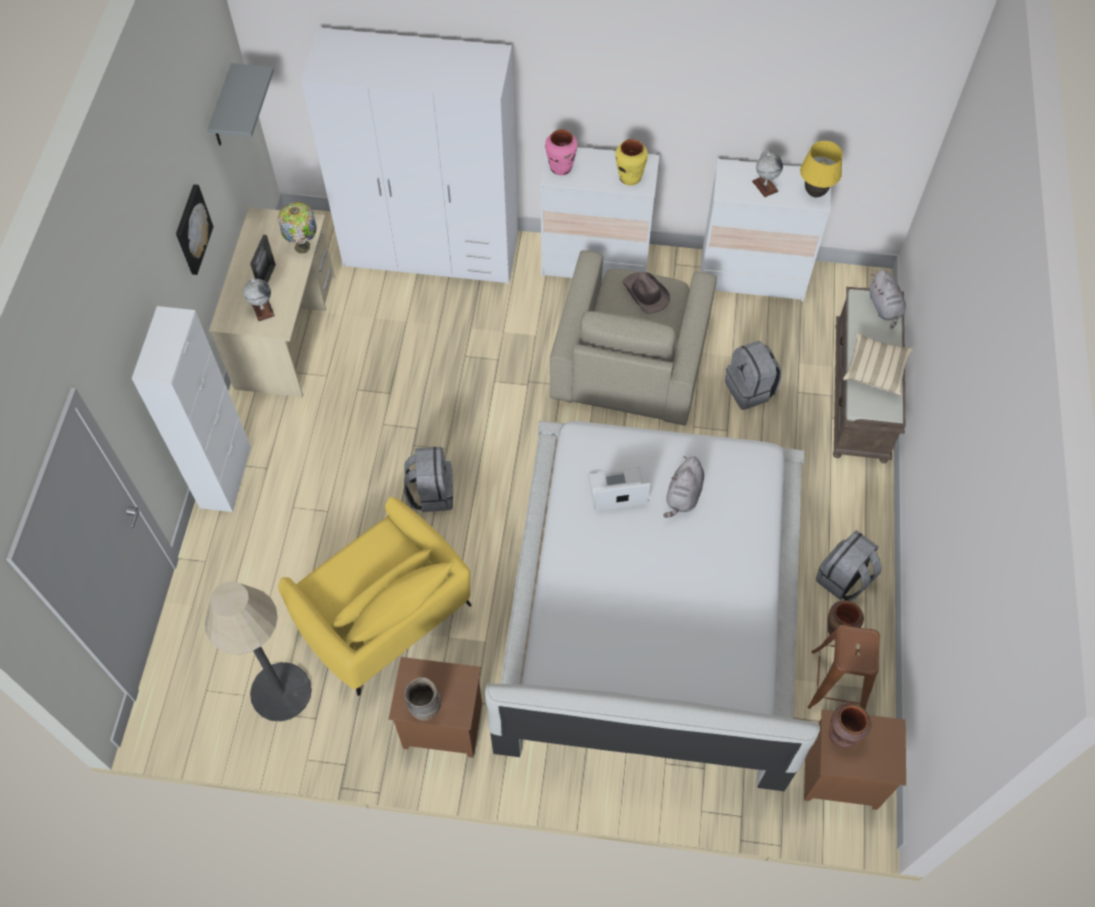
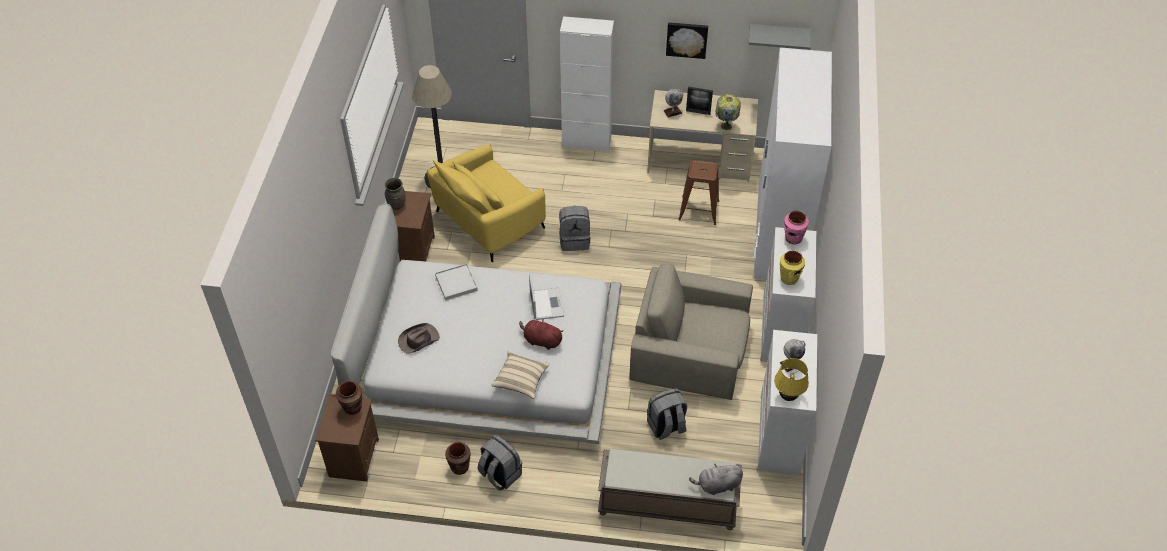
camera: 90 degrees right, 10 degrees down
(580, 614) = (456, 283): none -> white tray
(645, 294) = (722, 330): brown hat -> brown hat (418, 340)
(683, 495) = (541, 340): grey plush toy -> red plush toy
(837, 683) = (420, 462): brown stool -> brown stool (699, 210)
(875, 370) = (653, 471): beige pillow -> beige pillow (521, 380)

